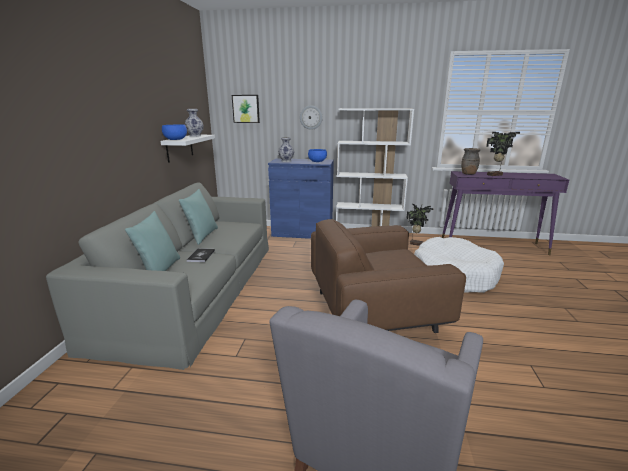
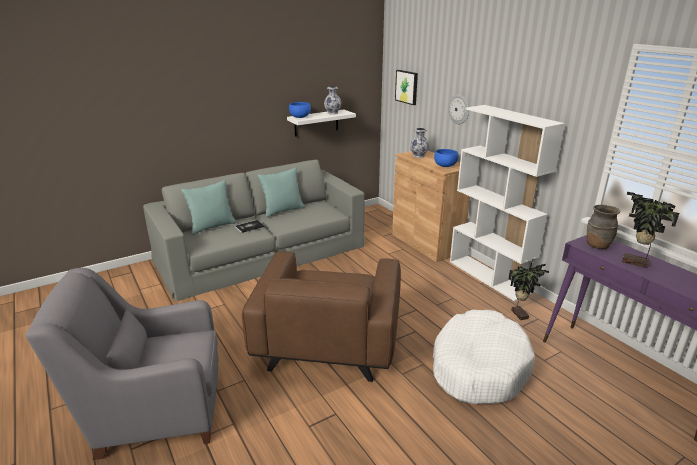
camera: 50 degrees right, 5 degrees up
(302, 233) = (426, 243): blue cabinet -> brown cabinet
(374, 310) = (328, 343): brown armchair -> brown armchair turned 120 degrees counterclockwise

